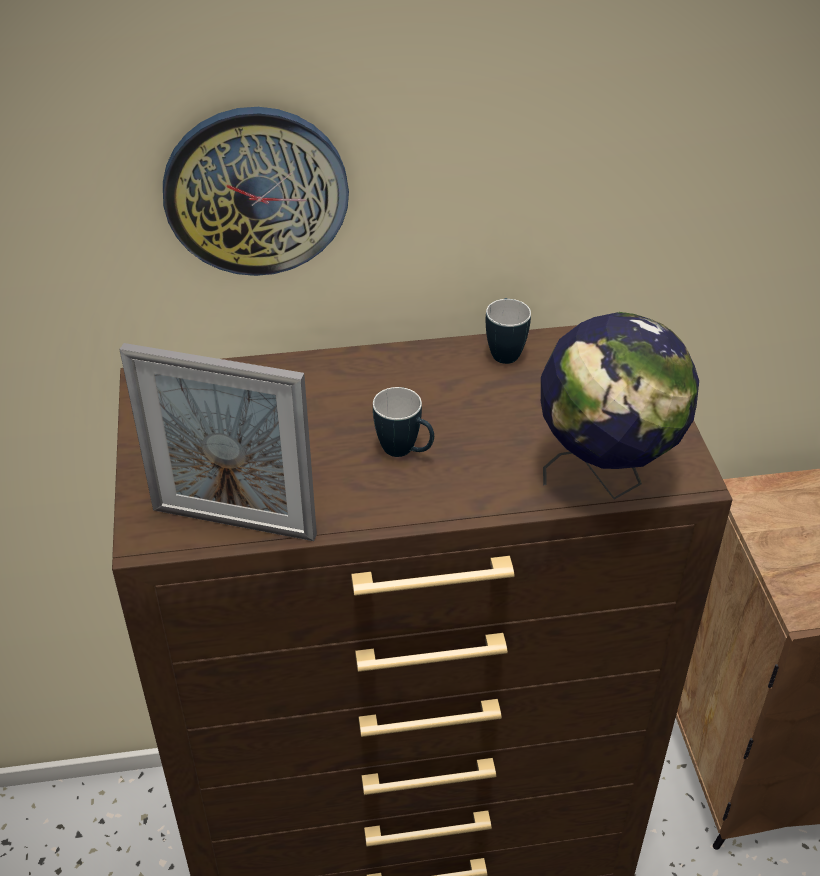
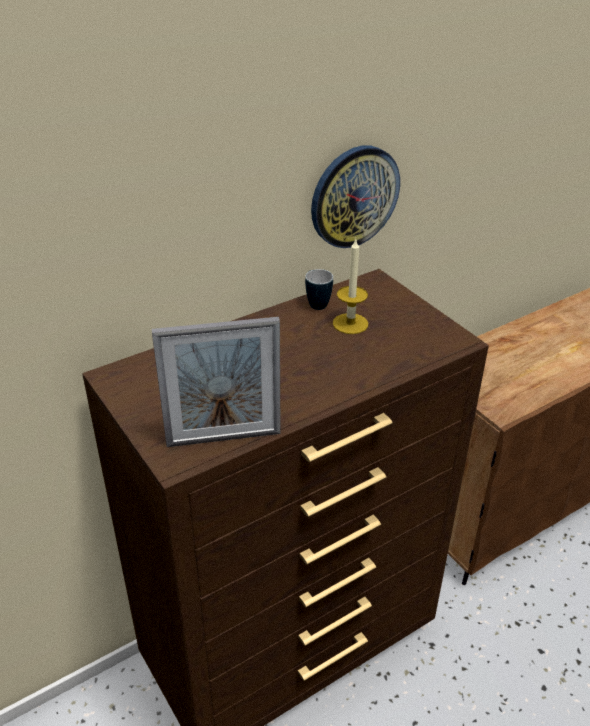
camera: 25 degrees left, 5 degrees down
(256, 191) = (160, 230): wall clock -> wall clock (354, 196)
(405, 452) = (298, 370): mug -> none
(534, 399) = (350, 323): none -> candle
(605, 478) = (418, 353): globe -> none

